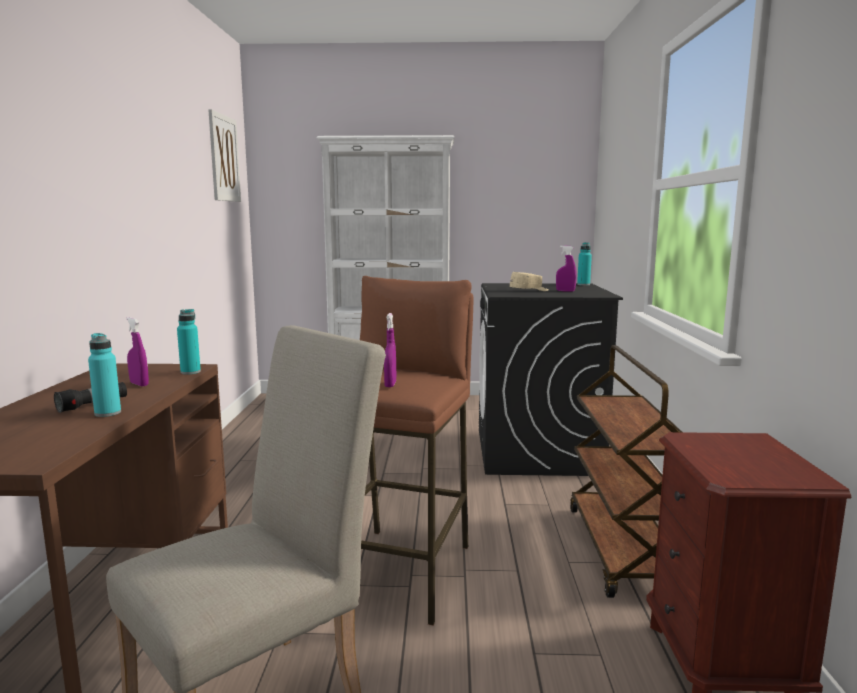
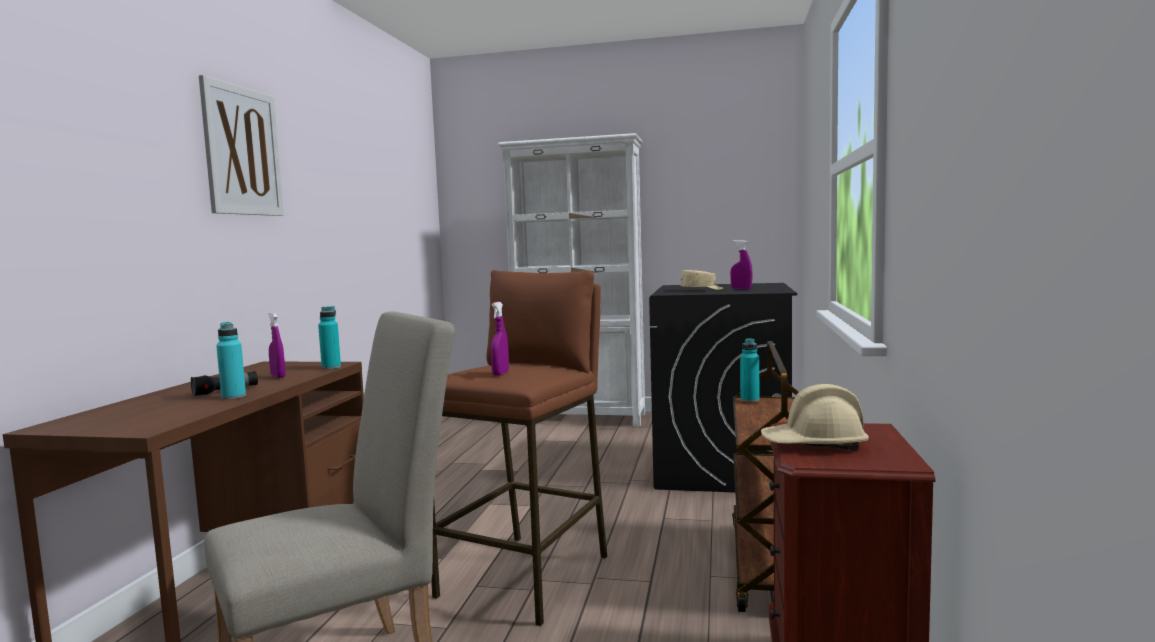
camera: 10 degrees right, 5 degrees down
(224, 158) = (408, 169): picture -> picture (242, 151)
(583, 285) = (771, 284): turquoise bottle -> turquoise bottle (749, 400)
(722, 460) = (814, 445): none -> beige hard hat

